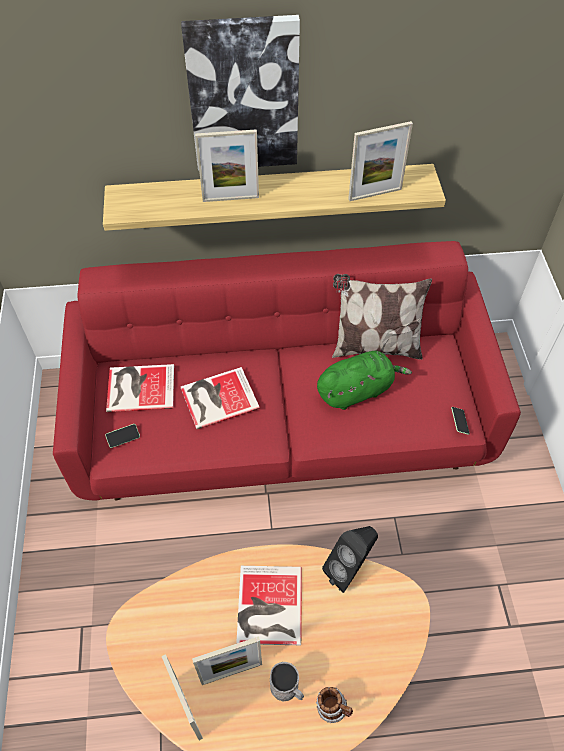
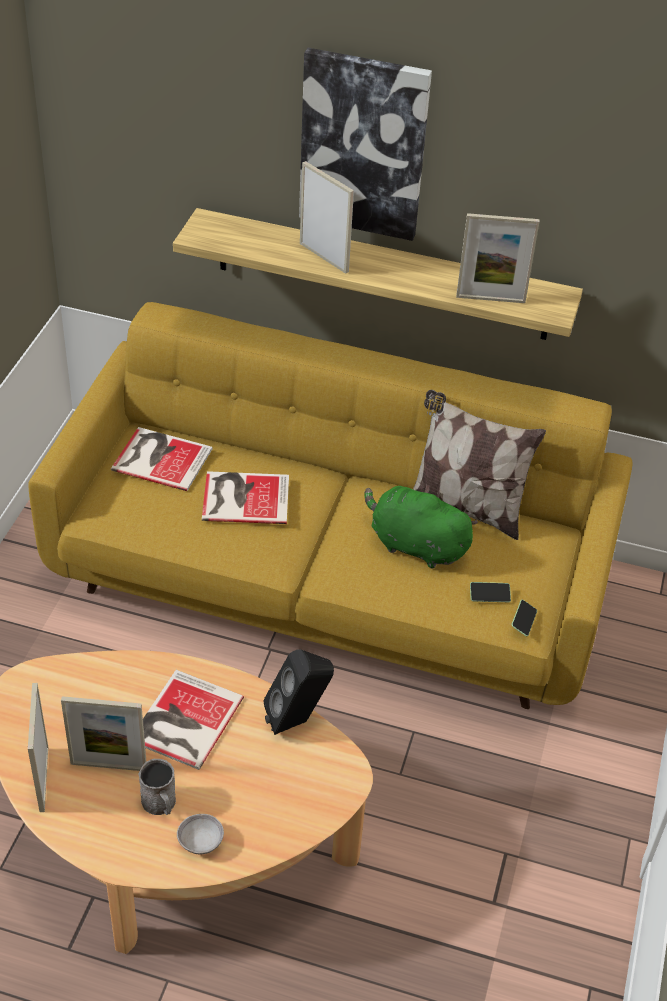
camera: 20 degrees right, 10 degrees down
(123, 438) = (116, 502): phone -> phone (489, 596)
(230, 198) = (324, 257): picture frame -> picture frame turned 150 degrees counterclockwise
(282, 424) = (330, 582): red sofa -> yellow sofa
(333, 708) = (200, 841): mug -> grey bowl
(357, 390) = (414, 545): green plush toy -> green plush toy turned 150 degrees counterclockwise

